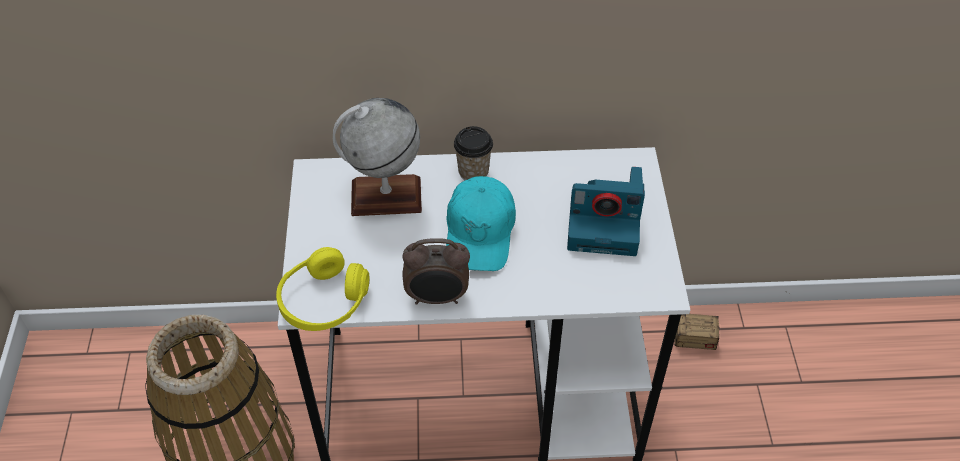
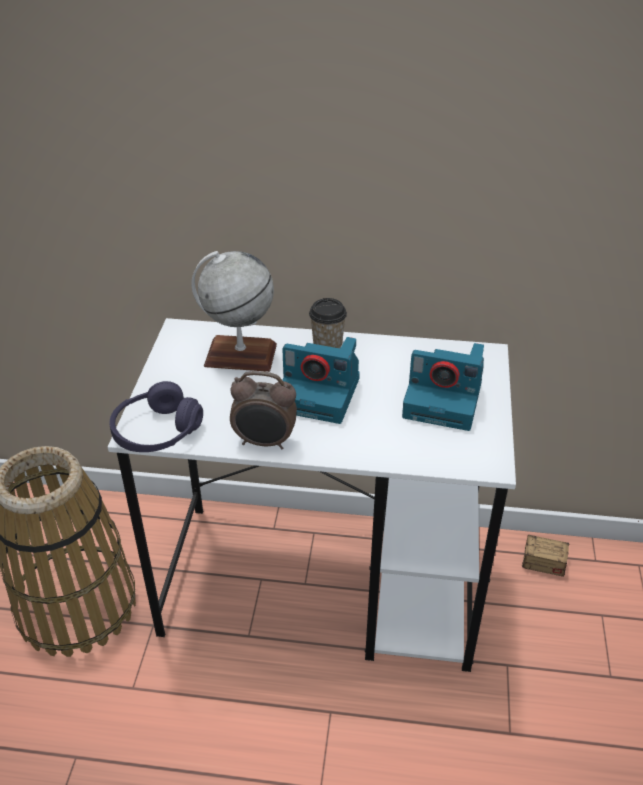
camera: 10 degrees right, 10 degrees down
(324, 301) = (156, 432): yellow headphones -> purple headphones
(480, 233) = (321, 394): turquoise cap -> camera

